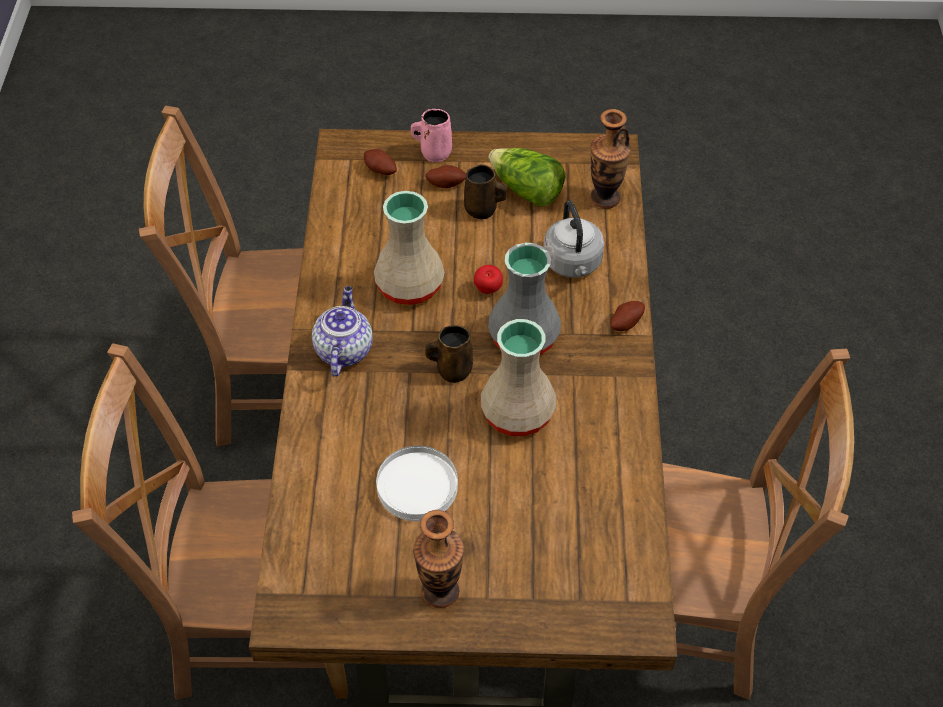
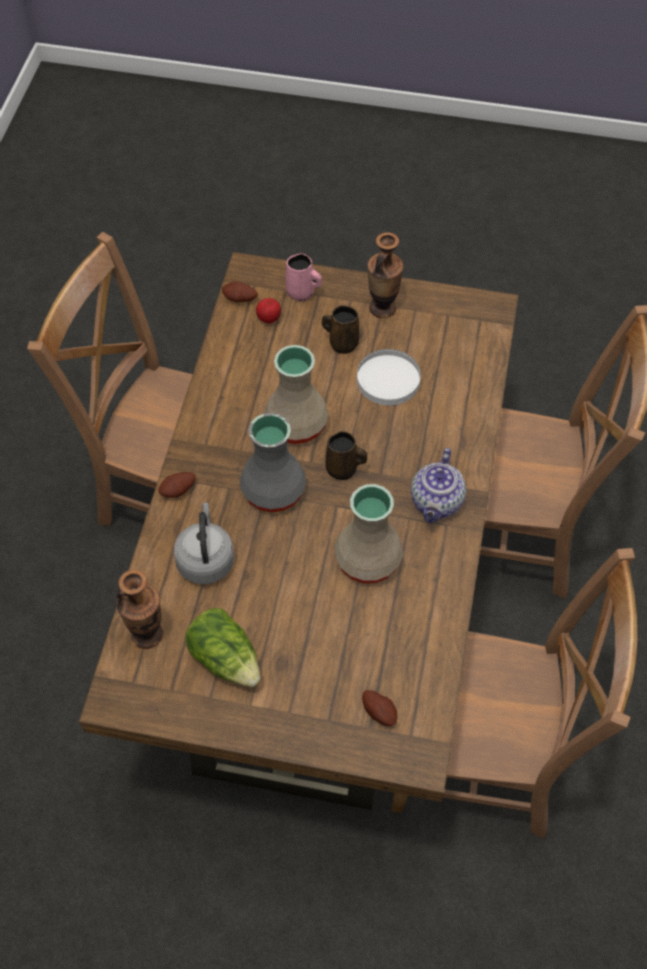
camera: 170 degrees left, 5 degrees up
(434, 152) = (315, 730): pink mug -> pink mug (302, 293)
(446, 183) = (310, 682): potato -> potato (239, 300)
(482, 210) = (278, 639): brown mug -> brown mug (342, 343)
(488, 290) = (294, 543): apple -> apple (269, 319)

